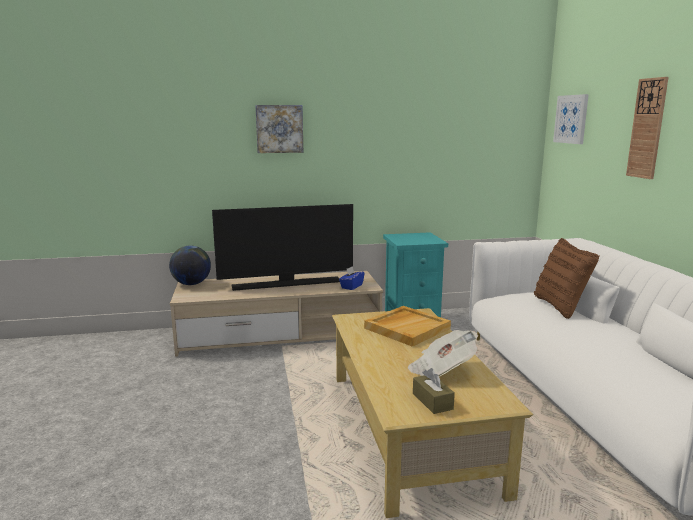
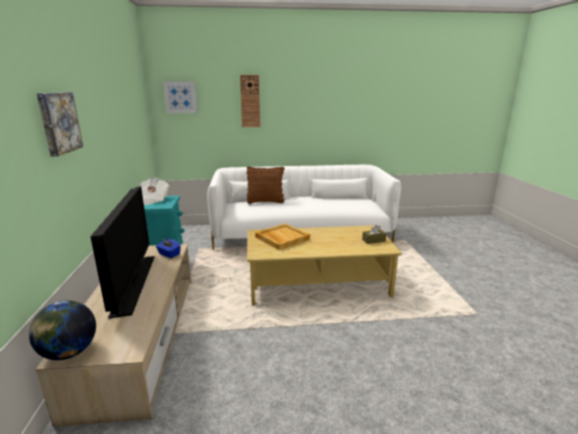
camera: 85 degrees left, 5 degrees up
(441, 370) = (340, 235): newspaper -> newspaper (153, 199)

